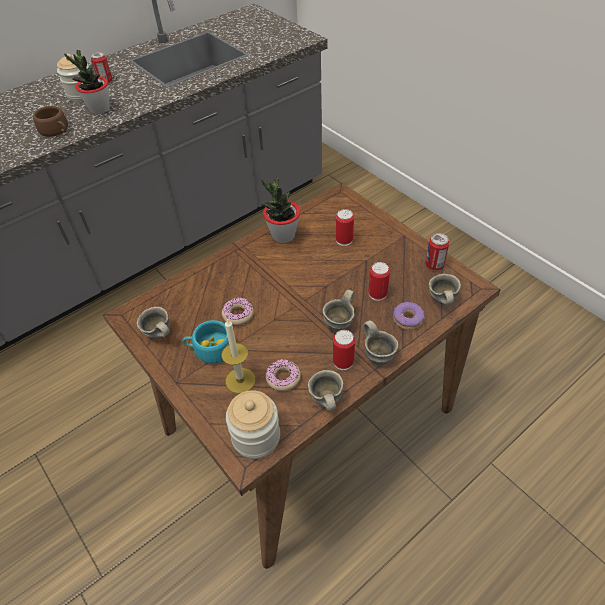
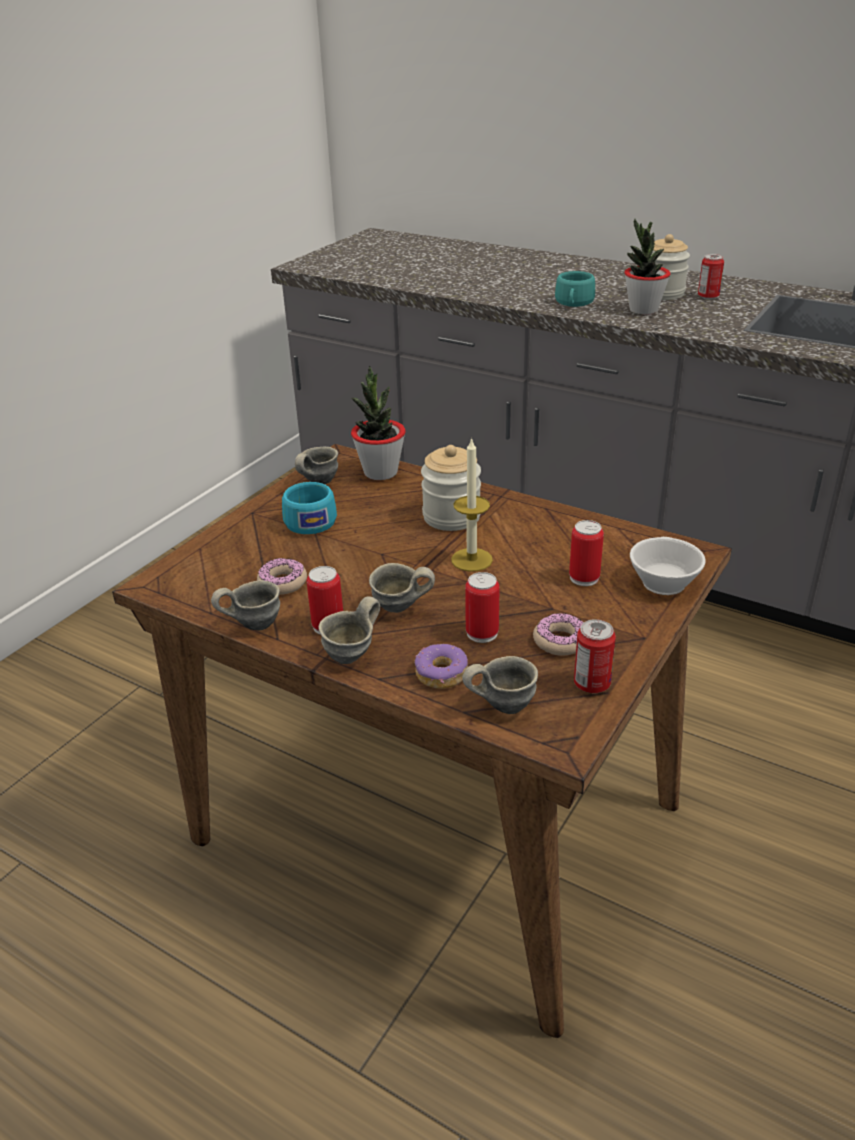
camera: 70 degrees right, 15 degrees down
(56, 131) = (573, 303): brown cup -> turquoise cup
(238, 314) = (376, 525): donut -> donut (560, 641)
(240, 380) = (268, 552): candle -> candle (471, 560)
(256, 437) = (186, 584): jar -> jar (451, 517)
(283, 235) = (552, 523): potted plant -> potted plant (380, 472)
(360, 214) = (660, 581): none -> white cup

